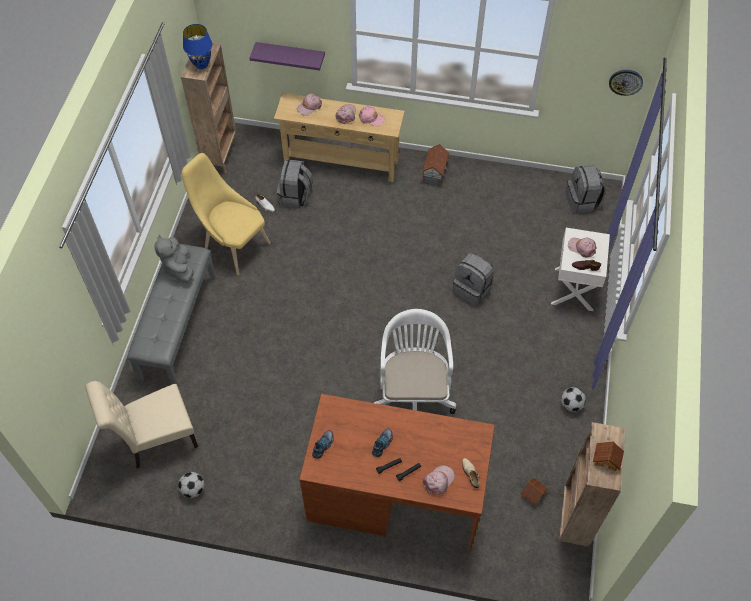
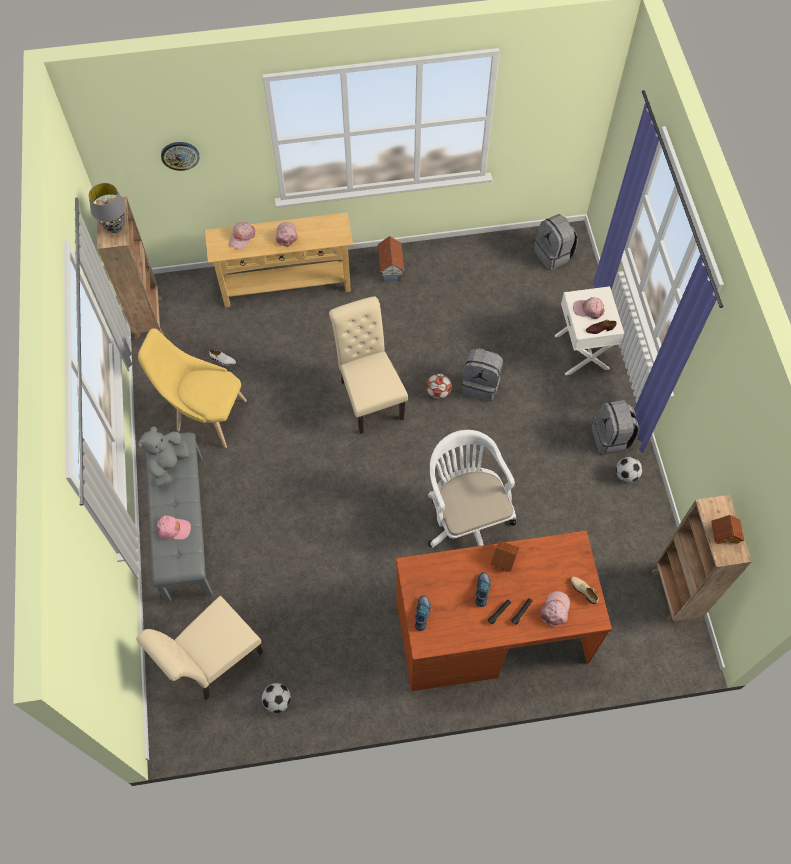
camera: 20 degrees left, 5 degrees up
(178, 268) = (168, 464): grey plush toy -> grey plush toy turned 60 degrees clockwise
(201, 65) = (115, 228): blue table lamp -> grey table lamp
(290, 55) = (205, 186): purple shelf -> none
(295, 196) = (252, 339): grey backpack -> grey backpack (611, 438)
(371, 118) = (315, 231): pink cap -> pink cap (173, 529)
(373, 270) = (369, 396): none -> beige chair
(433, 285) = (438, 392): none -> football
(533, 494) = (626, 580): toy house -> toy house (504, 559)
(625, 81) = (581, 119): wall clock -> wall clock (180, 155)

